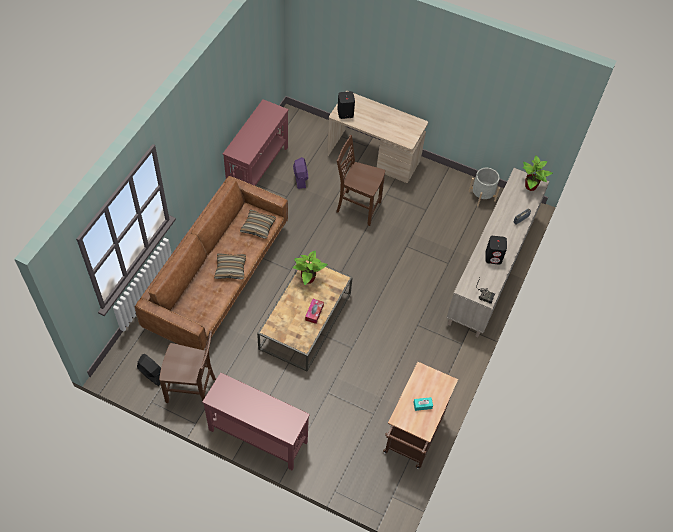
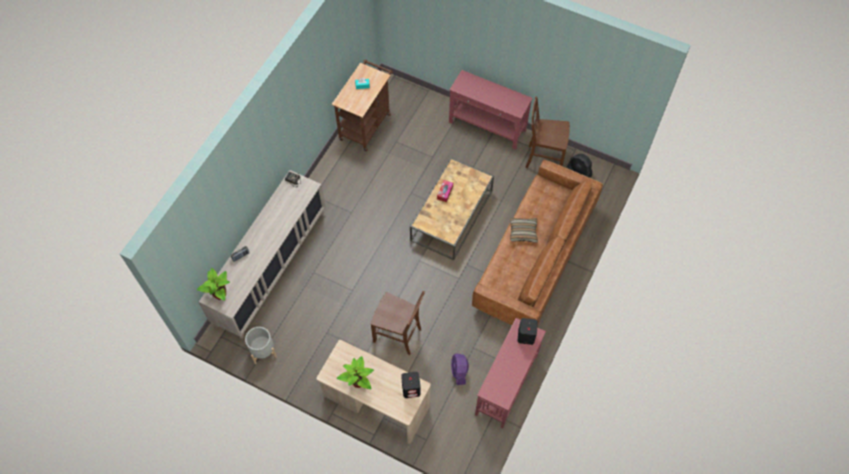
camera: 175 degrees left, 5 degrees up
(258, 227) = (500, 276): pillow -> none
(308, 279) = (451, 223): potted plant -> potted plant (358, 382)
(493, 257) = (277, 216): black speaker -> black speaker (525, 336)

